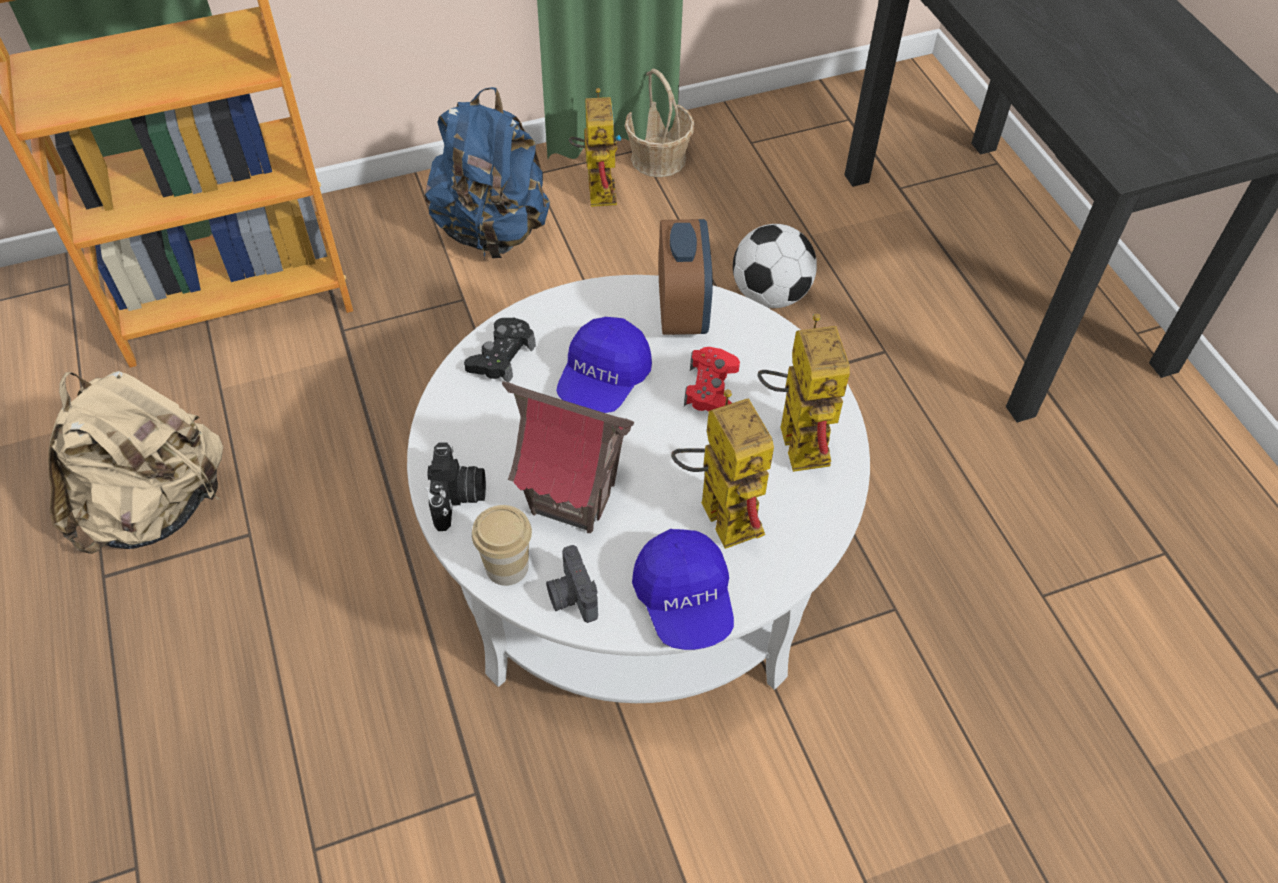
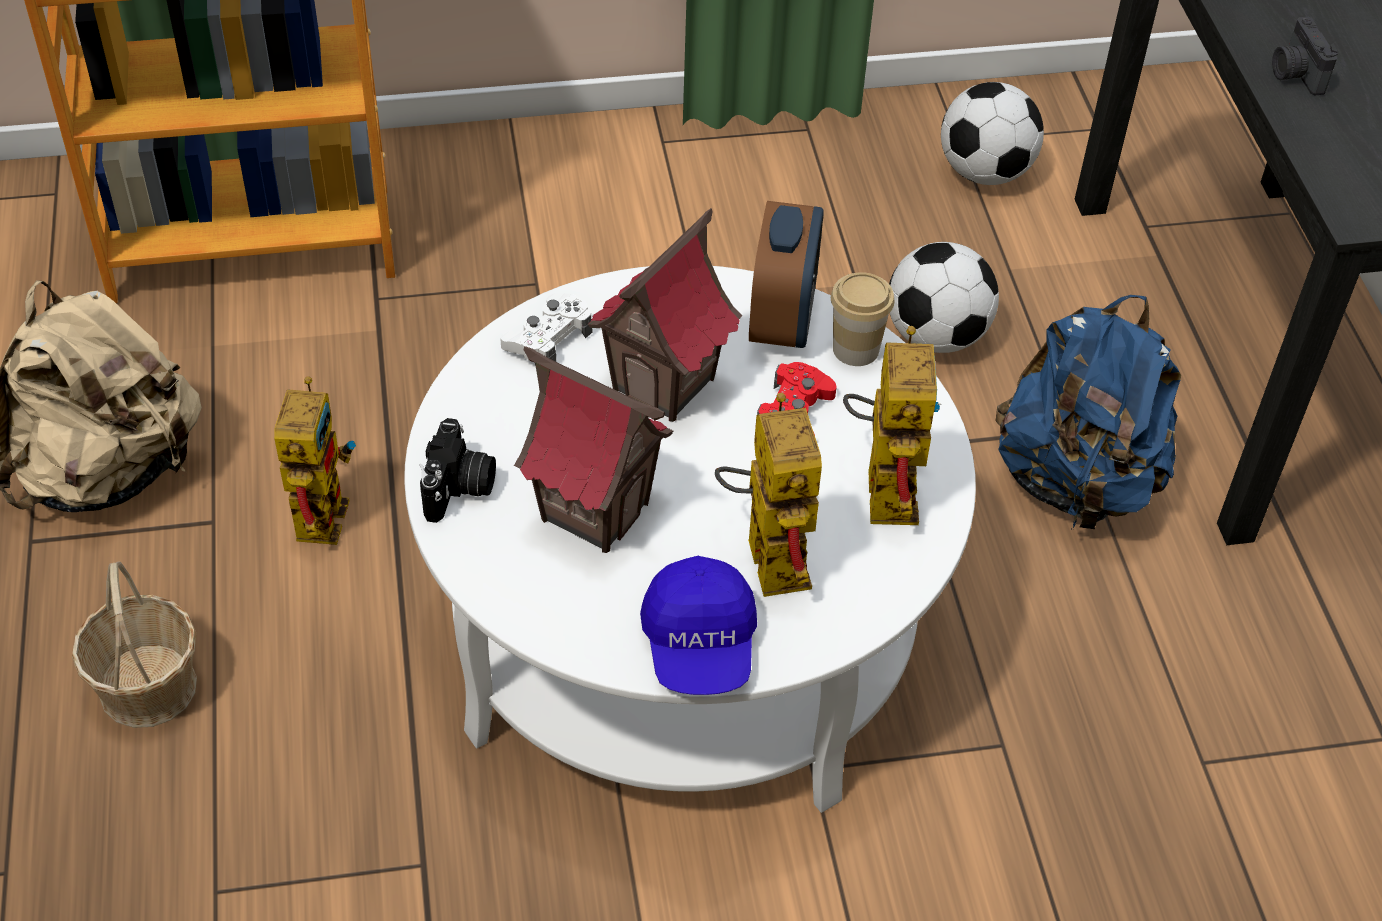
camera: 10 degrees right, 5 degrees down
(493, 231) = (593, 205): blue backpack -> blue backpack (1076, 482)
(501, 356) = (548, 338): black game controller -> white game controller
(507, 566) = (498, 573): cup -> cup (856, 349)
(571, 597) = (566, 619): camera -> camera (1295, 74)
(597, 186) = (740, 168): toy robot -> toy robot (319, 508)
(603, 380) = (665, 384): blue cap -> toy house
(658, 158) = (830, 144): basket -> basket (149, 686)
(776, 164) = (985, 173): none -> football

